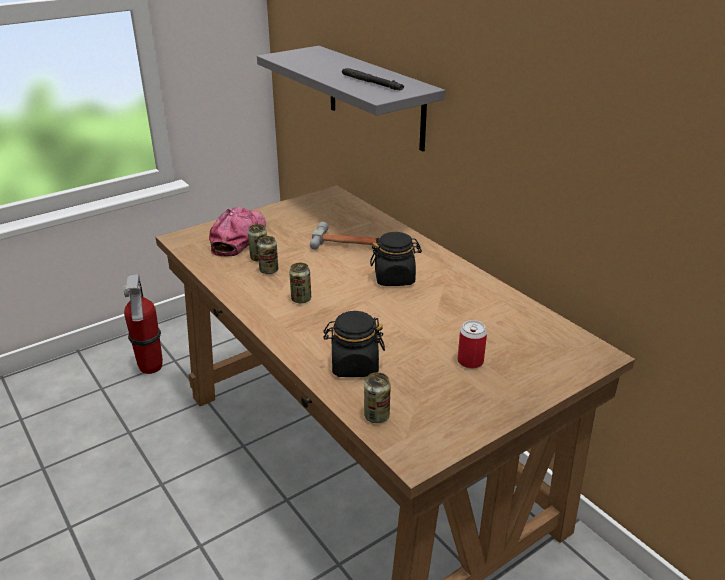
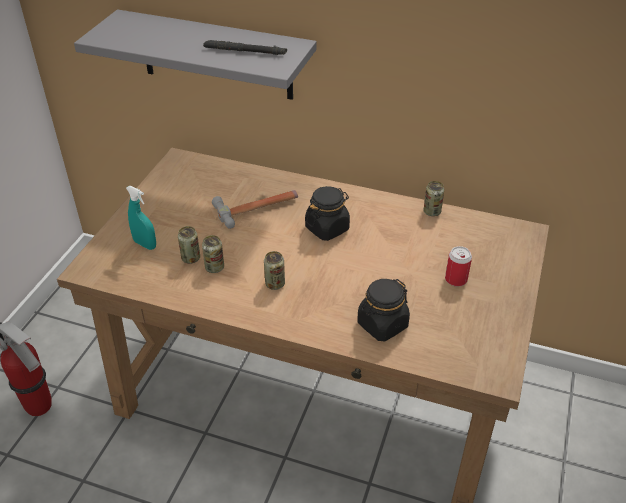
camera: 35 degrees left, 10 degrees up
(238, 237) = (145, 244): cap -> turquoise spray bottle
(376, 416) = (442, 359): can -> can (432, 212)

